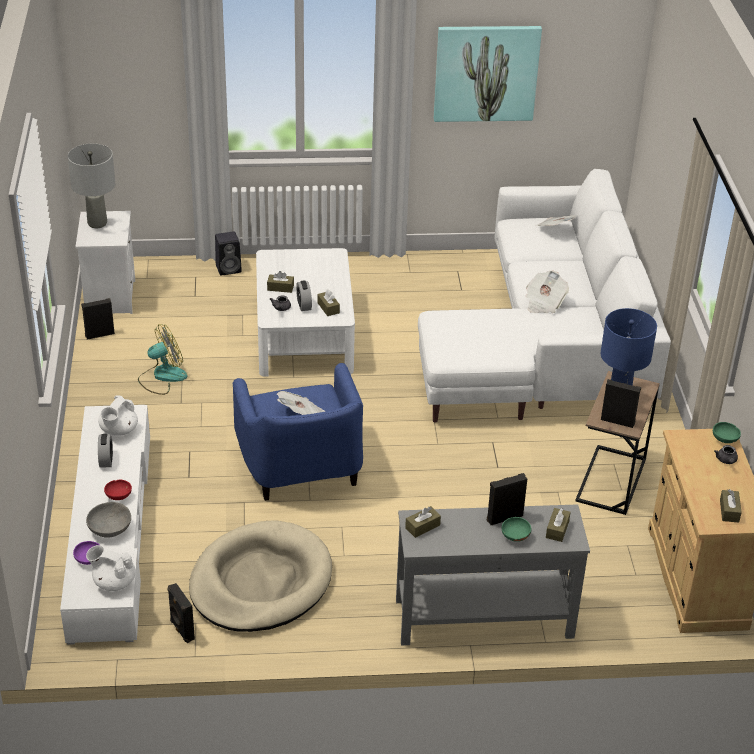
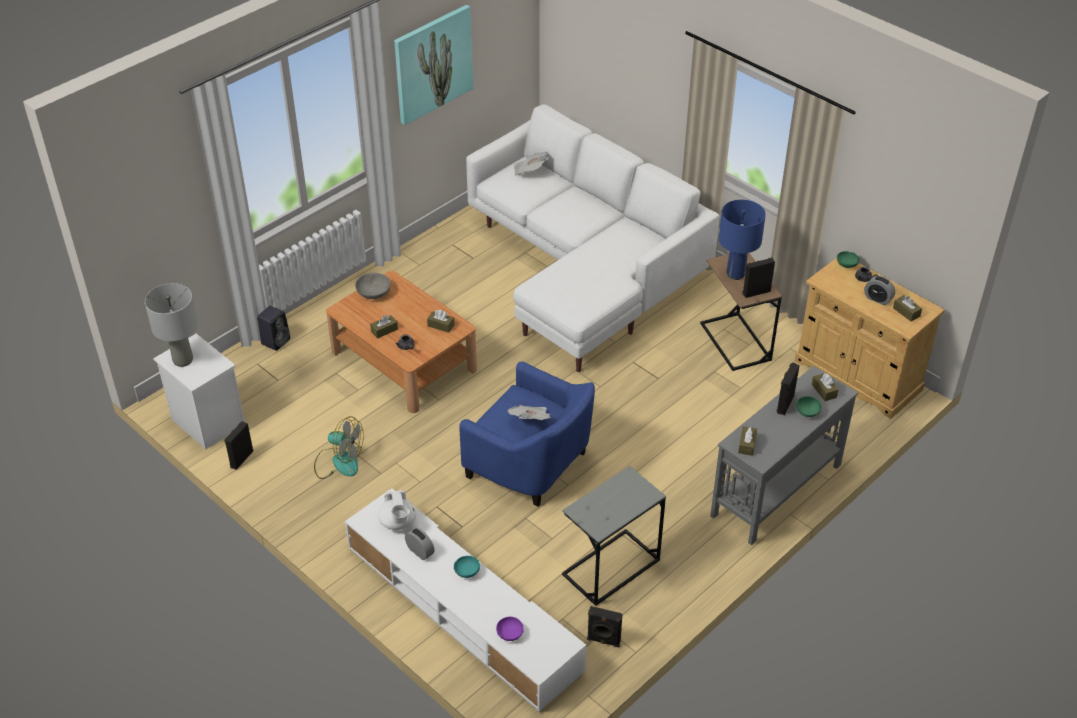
camera: 40 degrees left, 5 degrees up
(109, 529) = (493, 601): grey bowl -> grey bowl (373, 293)
(113, 582) = (549, 637): white teapot -> none
(119, 496) = (467, 572): red bowl -> turquoise bowl
(162, 377) = (339, 462): fan -> fan turned 90 degrees clockwise
(260, 582) = (611, 567): beige dog bed -> grey side table
(304, 305) = (420, 334): alarm clock -> alarm clock (877, 299)
(304, 334) = (404, 360): white coffee table -> brown coffee table
(544, 303) = (591, 233): newspaper -> none

